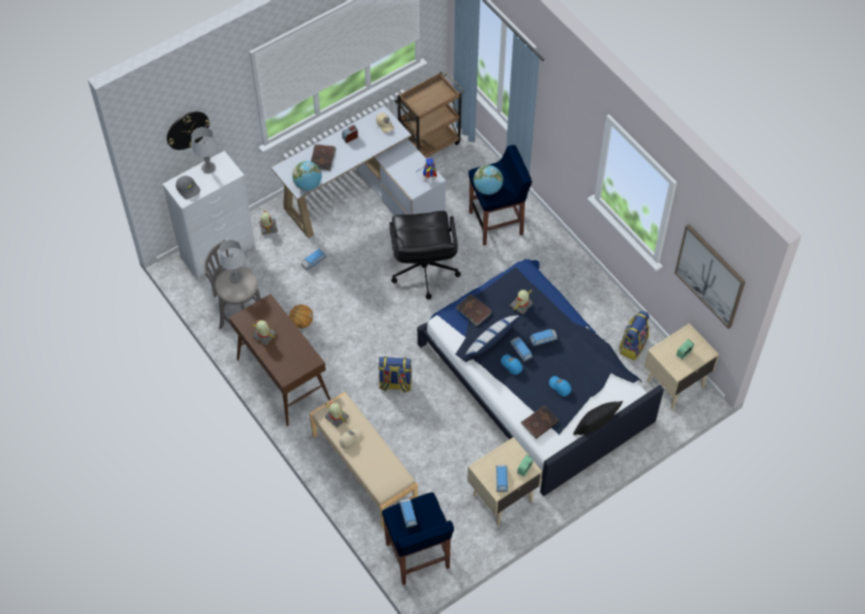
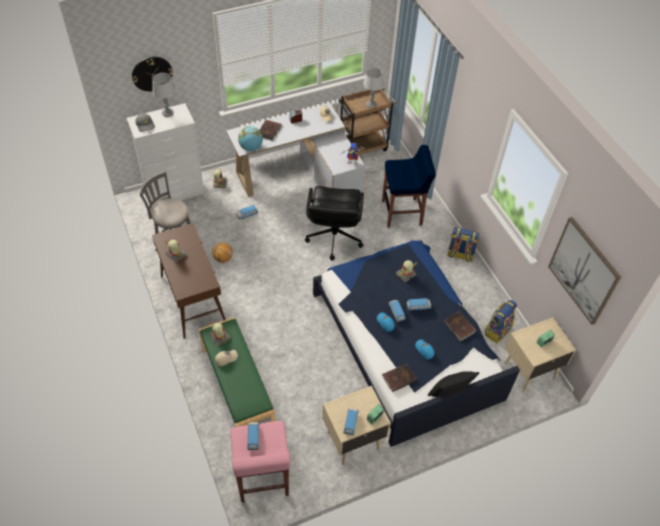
camera: 10 degrees right, 5 degrees down
(236, 277) = (170, 206): grey table lamp -> grey table lamp (371, 104)
(363, 470) = (237, 389): beige bench -> green bench
(395, 384) = (285, 322): backpack -> backpack (460, 255)
(417, 557) = (262, 479): blue stool -> pink stool
(473, 311) = (363, 271): brown book -> brown book (459, 327)
(488, 189) = (397, 177): globe -> none
(490, 342) = (371, 300): pillow -> none

